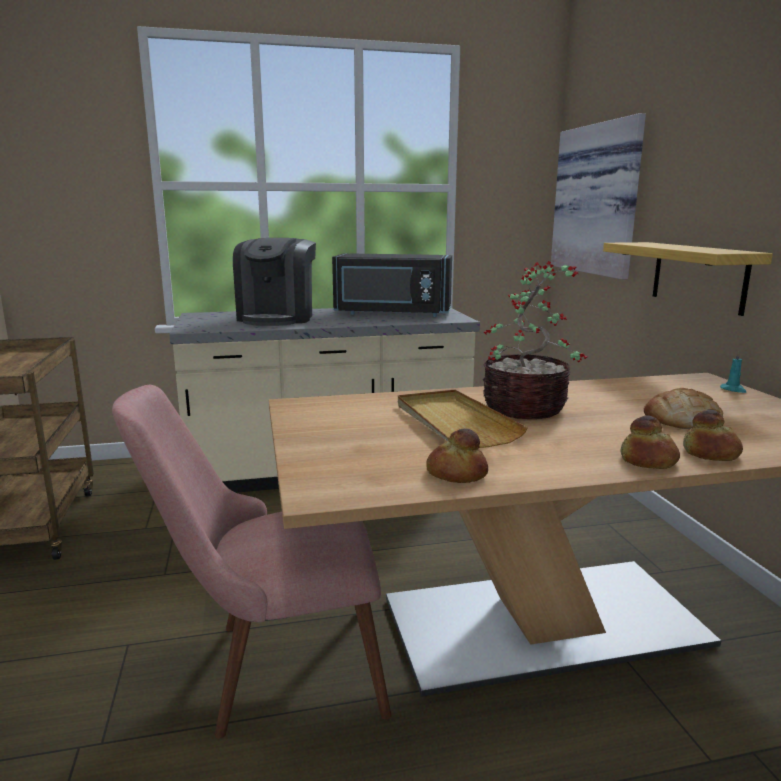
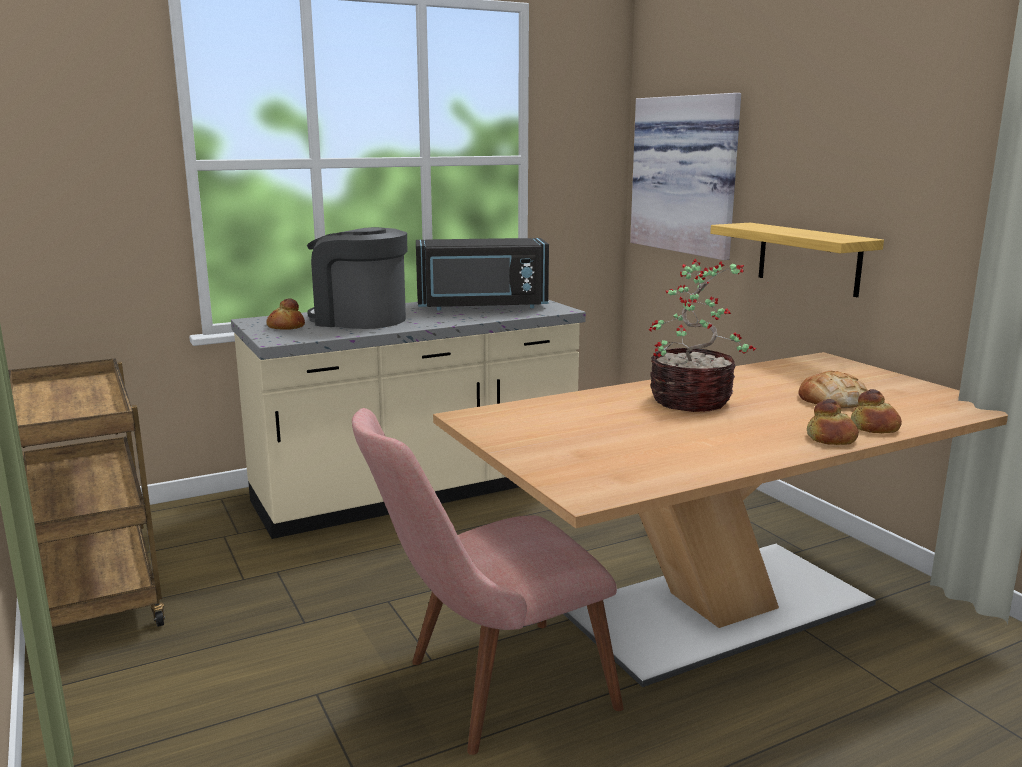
camera: 15 degrees left, 0 degrees up
(278, 318) = (359, 319): coffee machine -> coffee machine turned 120 degrees clockwise
(454, 422) = (640, 420): beige tray -> none
(456, 473) = (686, 466): bread -> bread (285, 327)
(733, 390) = (856, 368): turquoise candle -> none

